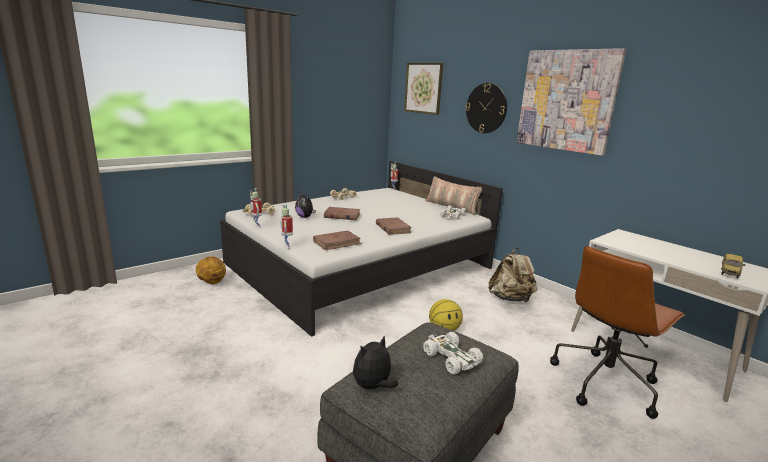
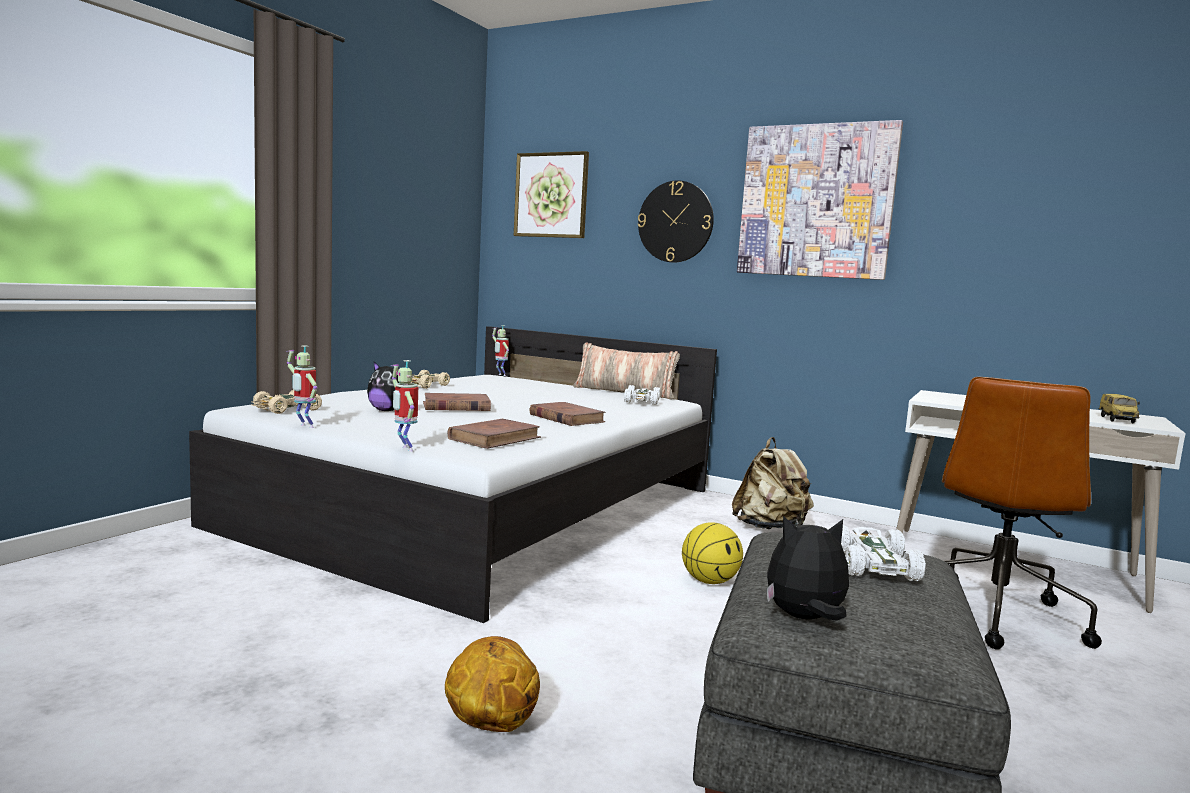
camera: 20 degrees left, 10 degrees down
(211, 282) = (191, 562): basketball -> basketball (490, 725)
(373, 387) = (804, 619): plush toy -> plush toy turned 60 degrees clockwise
(450, 358) = (872, 564): white toy car -> white toy car turned 60 degrees clockwise

